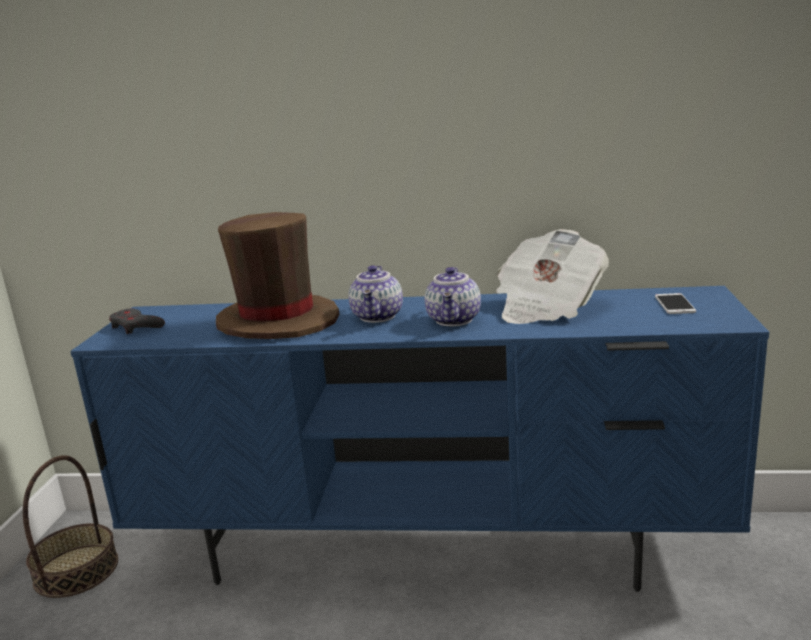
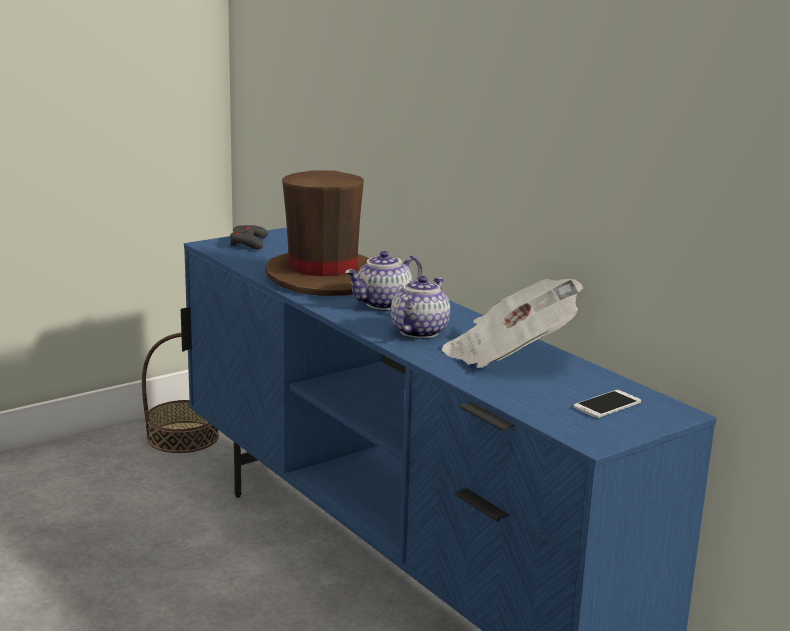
camera: 45 degrees right, 0 degrees up
(455, 320) = (418, 331): teapot -> teapot turned 150 degrees clockwise

